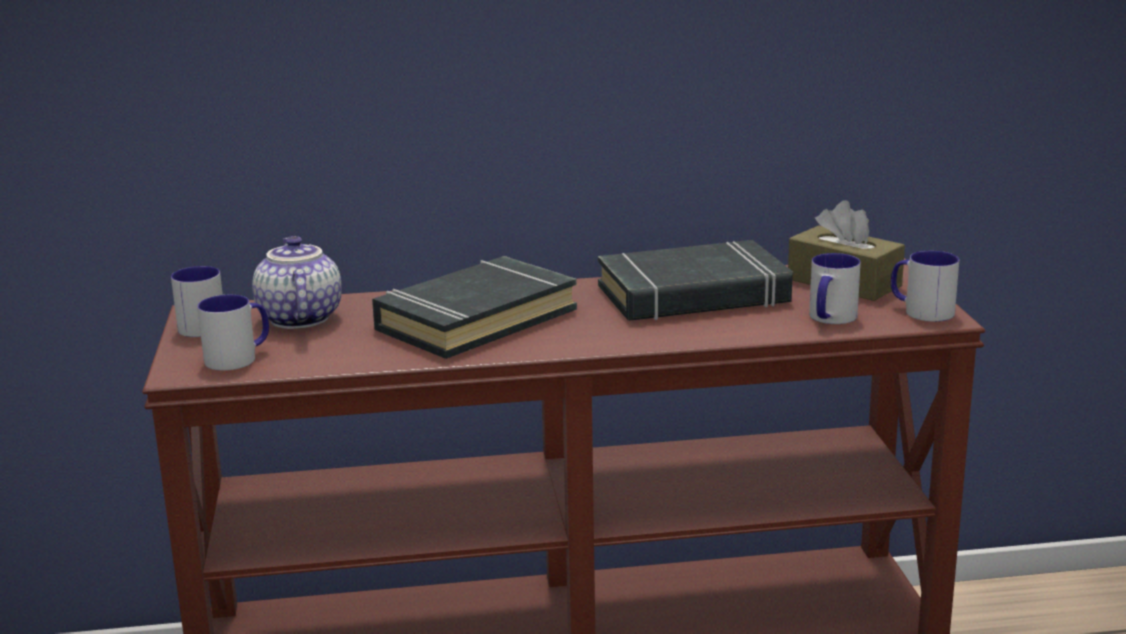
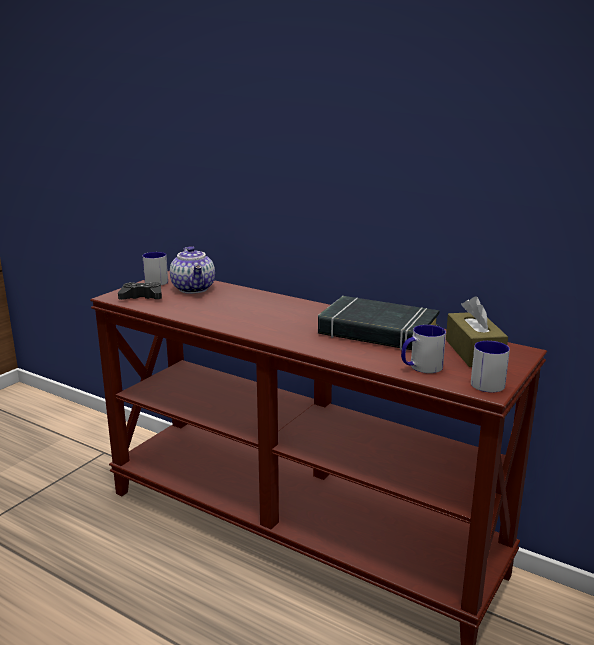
camera: 40 degrees right, 0 degrees up
(239, 358) = (142, 297): mug -> black game controller
(297, 319) = (194, 289): teapot -> teapot turned 135 degrees clockwise
(475, 319) = (256, 311): black book -> none

